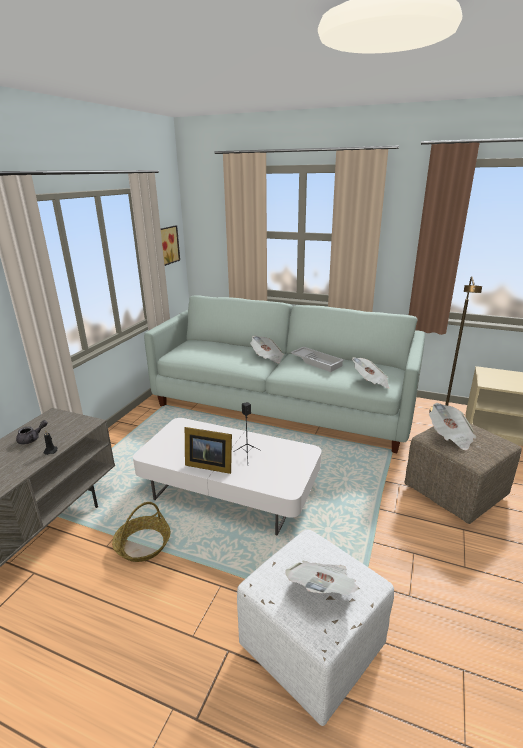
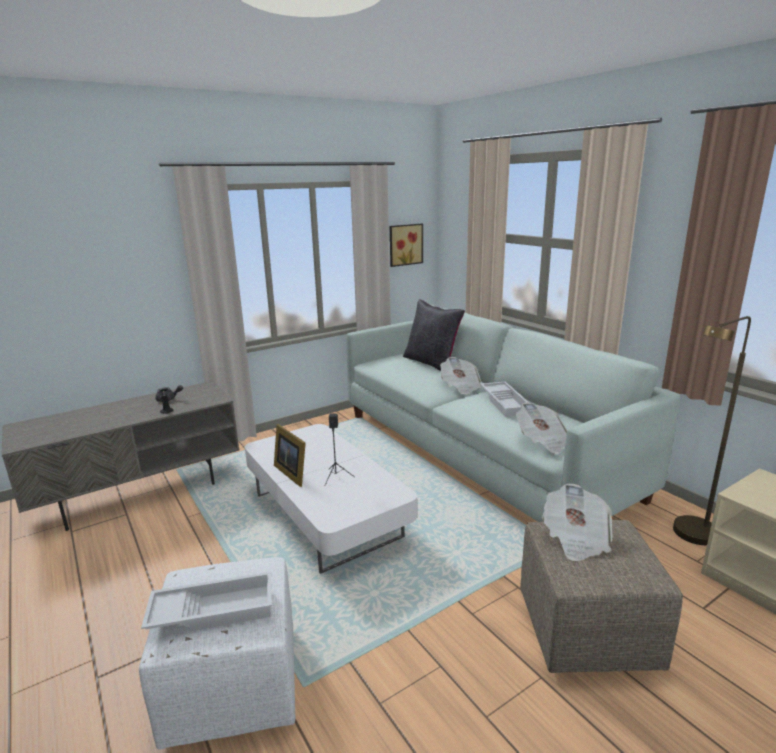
camera: 35 degrees right, 5 degrees down
(143, 544) = (211, 528): basket -> none
(224, 344) = (431, 363): none -> black pillow
(323, 590) = (213, 609): newspaper -> white tray

